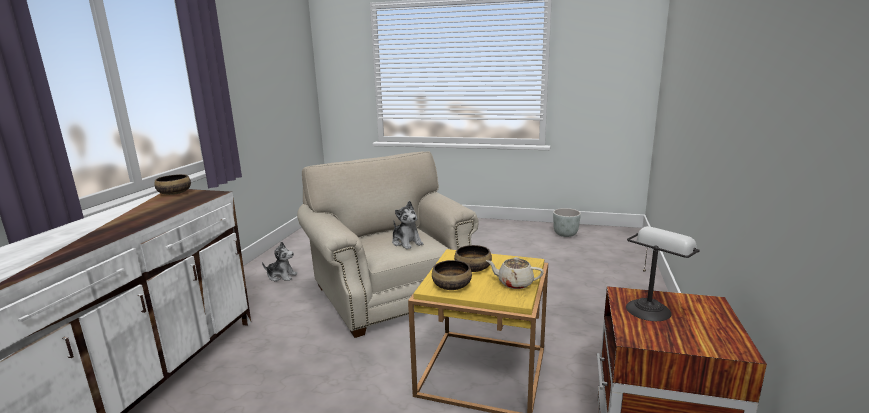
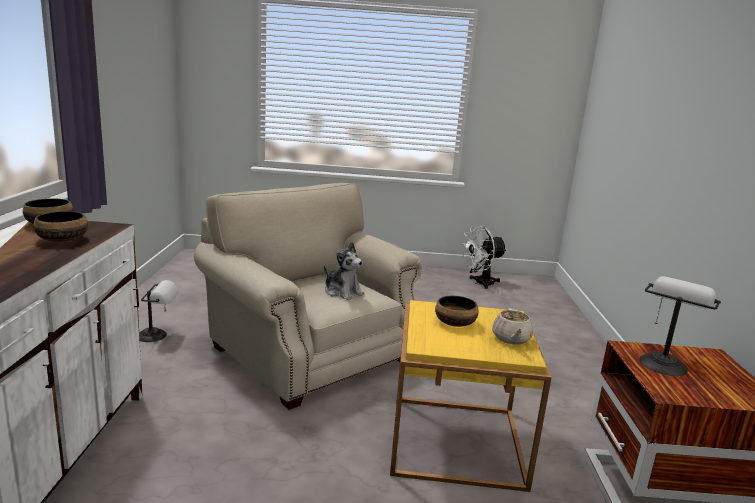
camera: 15 degrees left, 0 degrees up
(281, 276) = (158, 335): plush toy -> table lamp
(452, 286) = (445, 343): bowl -> bowl (63, 239)
(514, 283) = (511, 339): beige teapot -> beige teapot turned 90 degrees counterclockwise
(565, 234) = (480, 283): grey planter -> white fan

